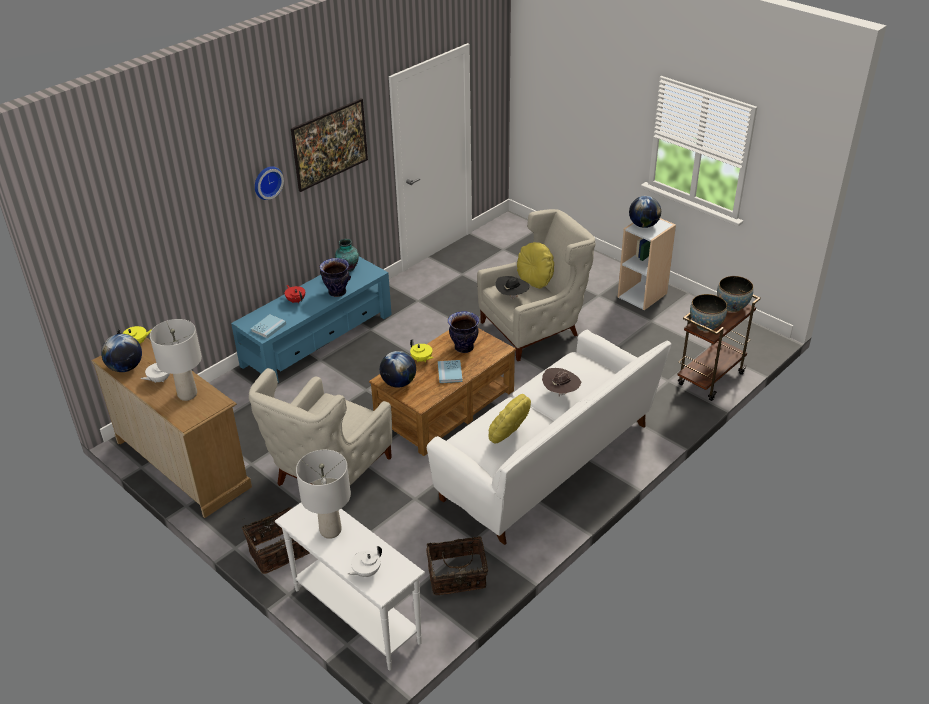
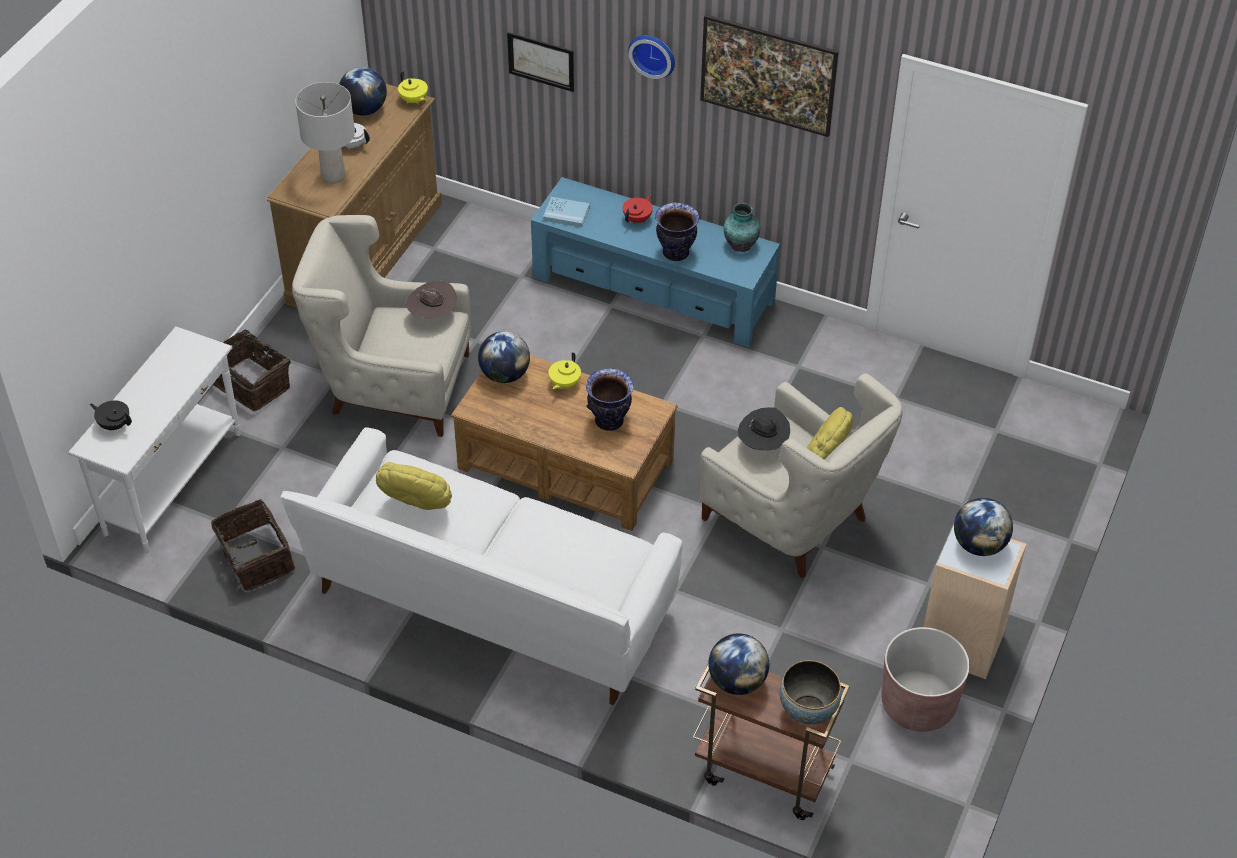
camera: 70 degrees right, 10 degrees up
(200, 246) = (541, 61): none -> picture
(330, 530) = (170, 376): grey table lamp -> none
(366, 572) = (114, 424): white teapot -> black teapot
(450, 373) = (547, 420): blue book -> none
(561, 392) = (530, 544): brown hat -> brown hat (432, 315)
(676, 317) = (918, 704): none -> brown planter
(705, 325) = (737, 681): bowl -> globe

